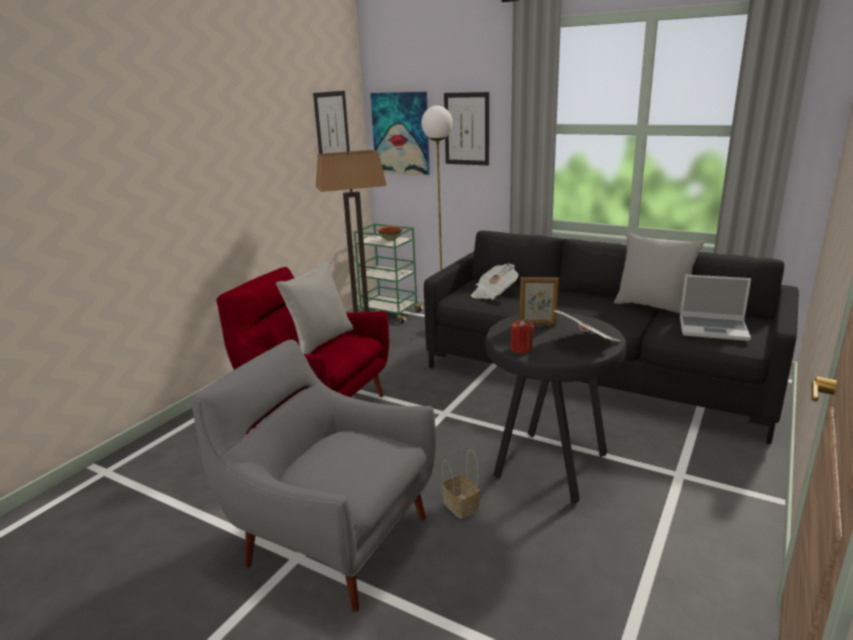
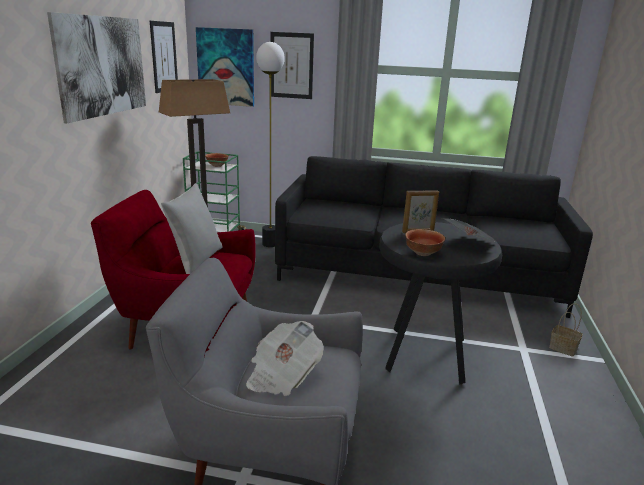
camera: 20 degrees left, 0 degrees up
(255, 145) = (102, 66): none -> picture
(460, 506) = (370, 401): basket -> basket (562, 348)
(493, 294) = (334, 211): newspaper -> newspaper (282, 375)
(521, 349) = (423, 253): red candle -> bowl
(653, 306) = (466, 216): grey pillow -> none
(714, 329) = (522, 231): laptop -> none

